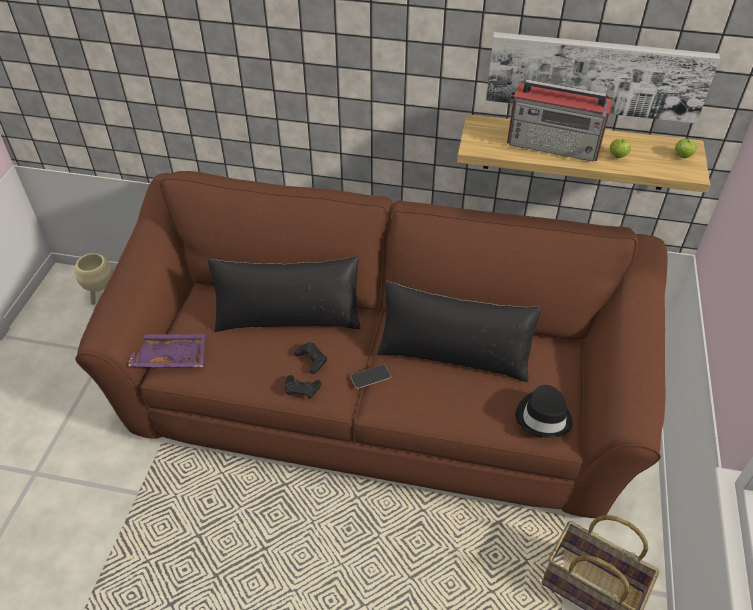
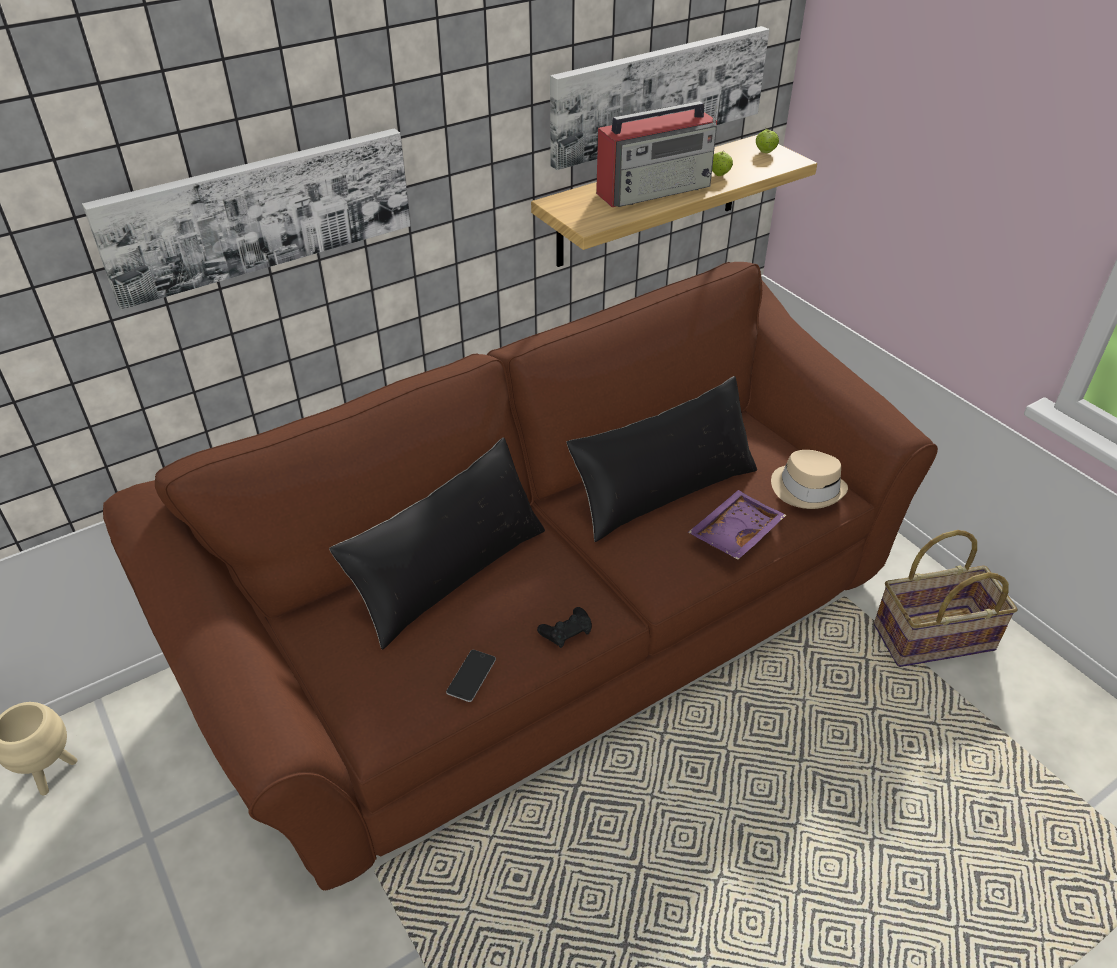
camera: 45 degrees left, 5 degrees down
(170, 355) = (361, 716): purple tray -> purple tray (734, 533)
(268, 51) = (259, 213): none -> picture
(311, 360) = (537, 596): black game controller -> none
(370, 376) = (616, 567): phone -> phone (471, 675)
(544, 416) = (807, 489): black hat -> beige hat

